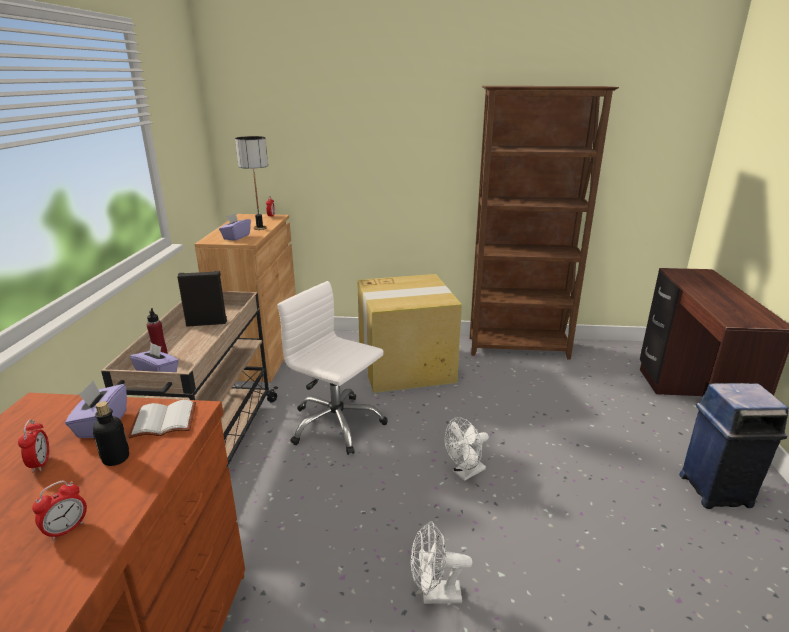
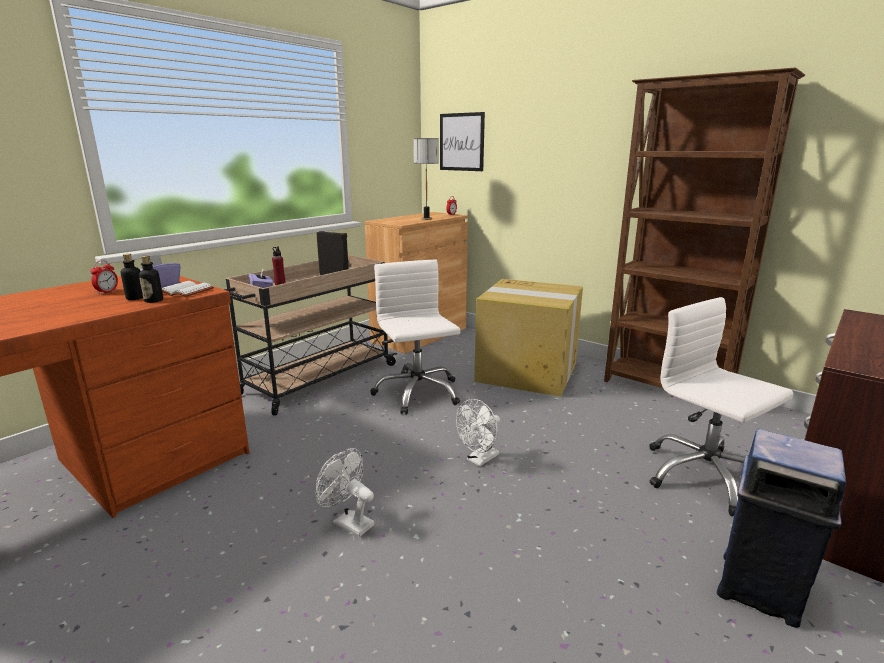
camera: 35 degrees right, 5 degrees down
(67, 529) = (66, 313): alarm clock -> none
(154, 453) = (153, 300): none -> bottle
(236, 237) = (398, 221): purple tissue box -> none
(268, 134) = (461, 142): none -> picture
(465, 473) = (479, 460): white fan -> white fan turned 45 degrees counterclockwise
(611, 417) = (704, 476): none -> white office chair

